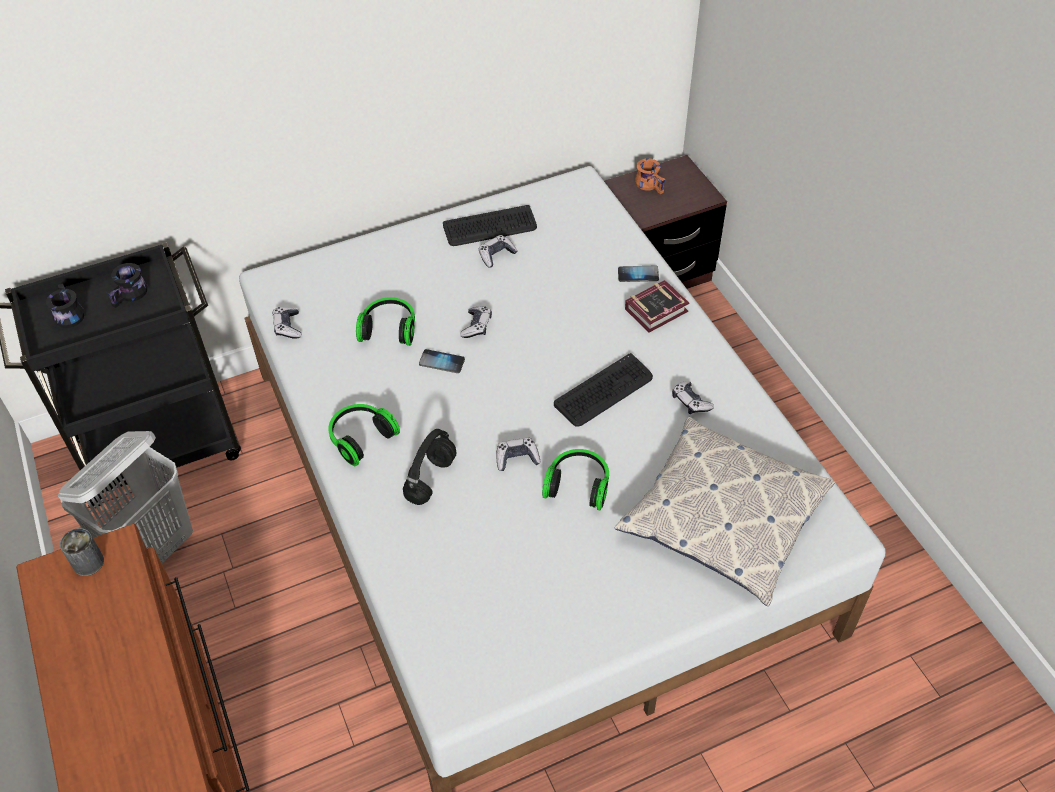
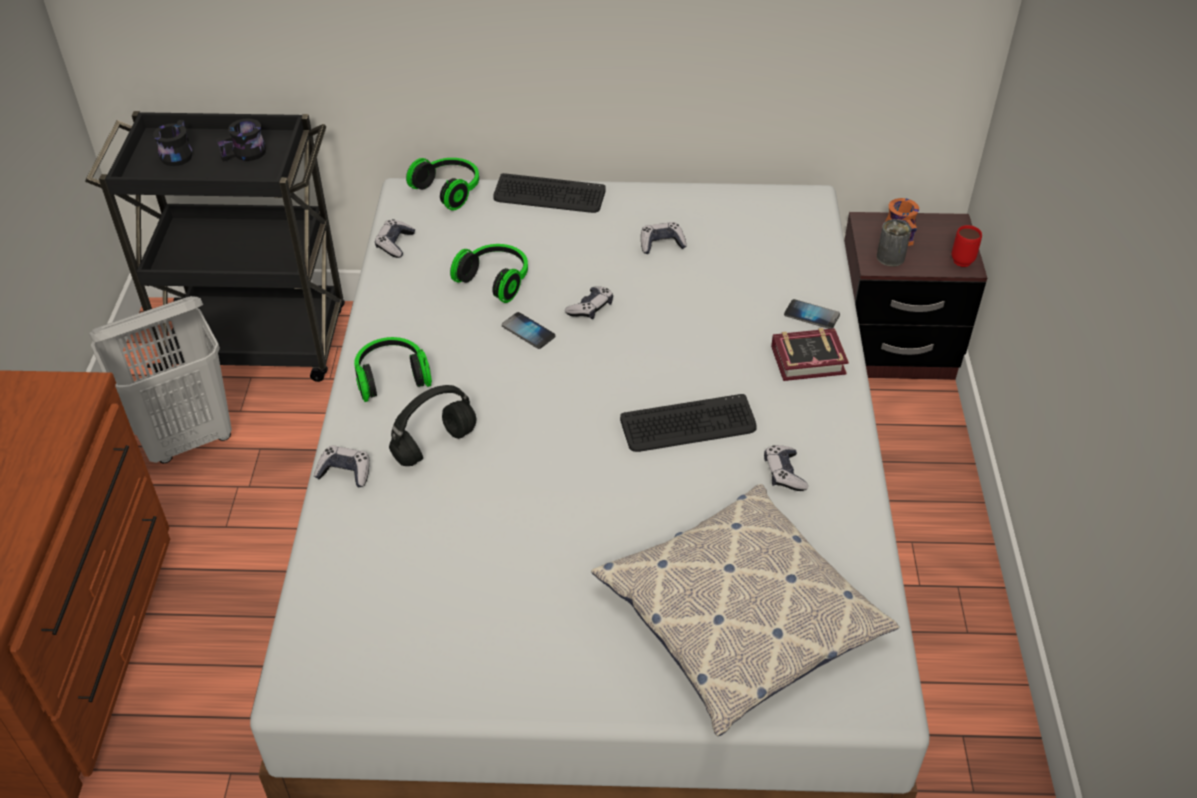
camera: 25 degrees right, 5 degrees down
(88, 562) = (45, 392): can -> can (890, 257)
(490, 227) = (673, 214): keyboard -> keyboard (549, 195)
(517, 458) = (542, 459): game controller -> game controller (345, 472)
(578, 485) = (591, 513): headphones -> headphones (449, 190)
(702, 192) = (961, 258): none -> red mug

